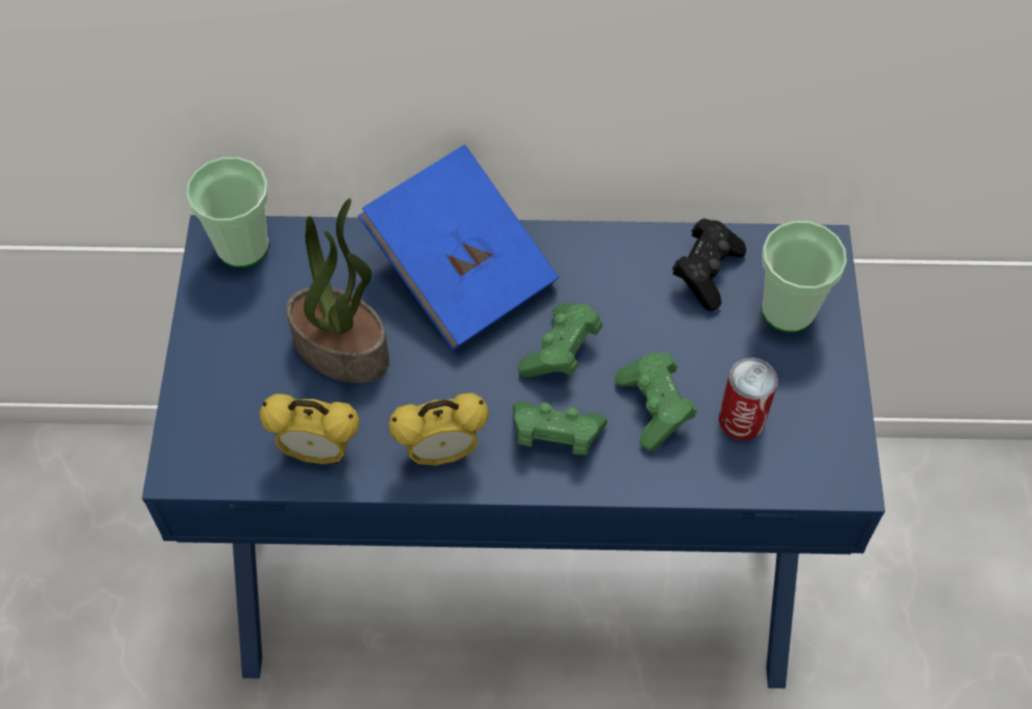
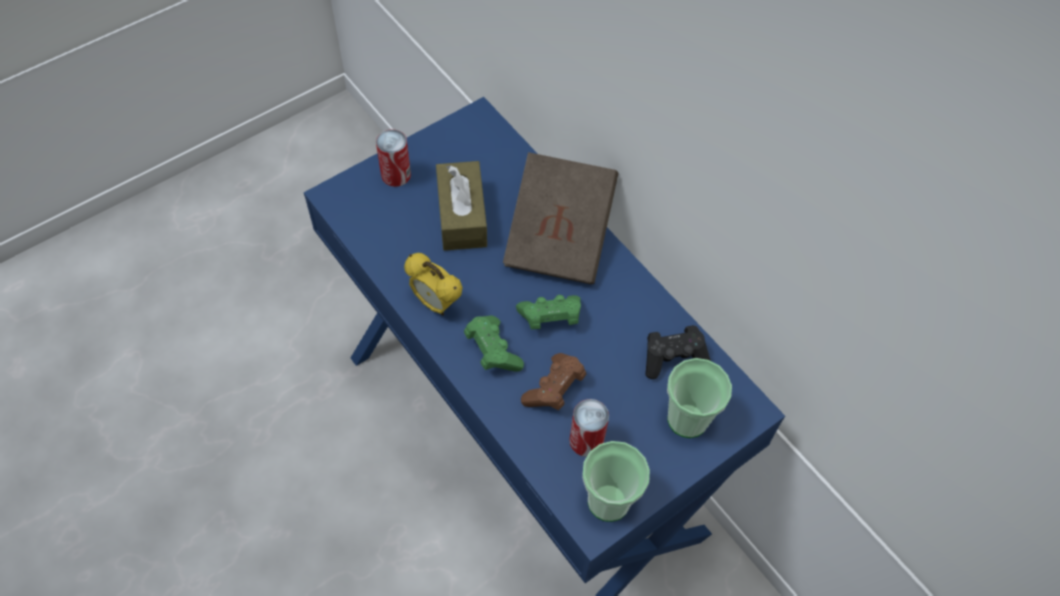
camera: 50 degrees right, 0 degrees up
(216, 378) = (396, 174): none -> can
(242, 246) = (484, 131): cup -> cup (608, 501)
(318, 452) = (389, 247): alarm clock -> none
(343, 348) = (462, 216): potted plant -> brown tissue box
(461, 271) = (559, 236): blue book -> brown book
(654, 408) = (554, 389): green game controller -> brown game controller

